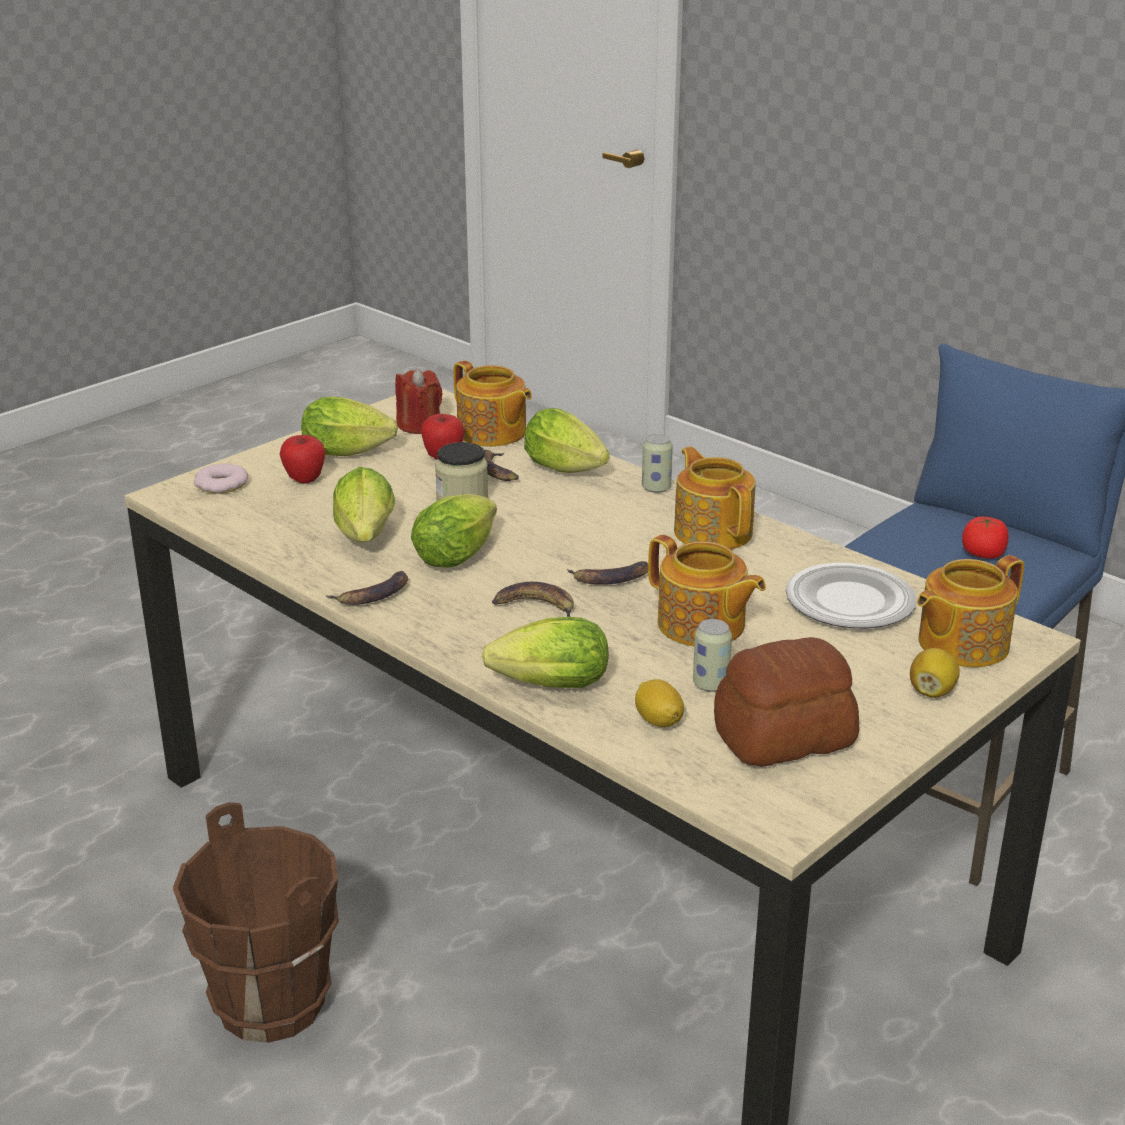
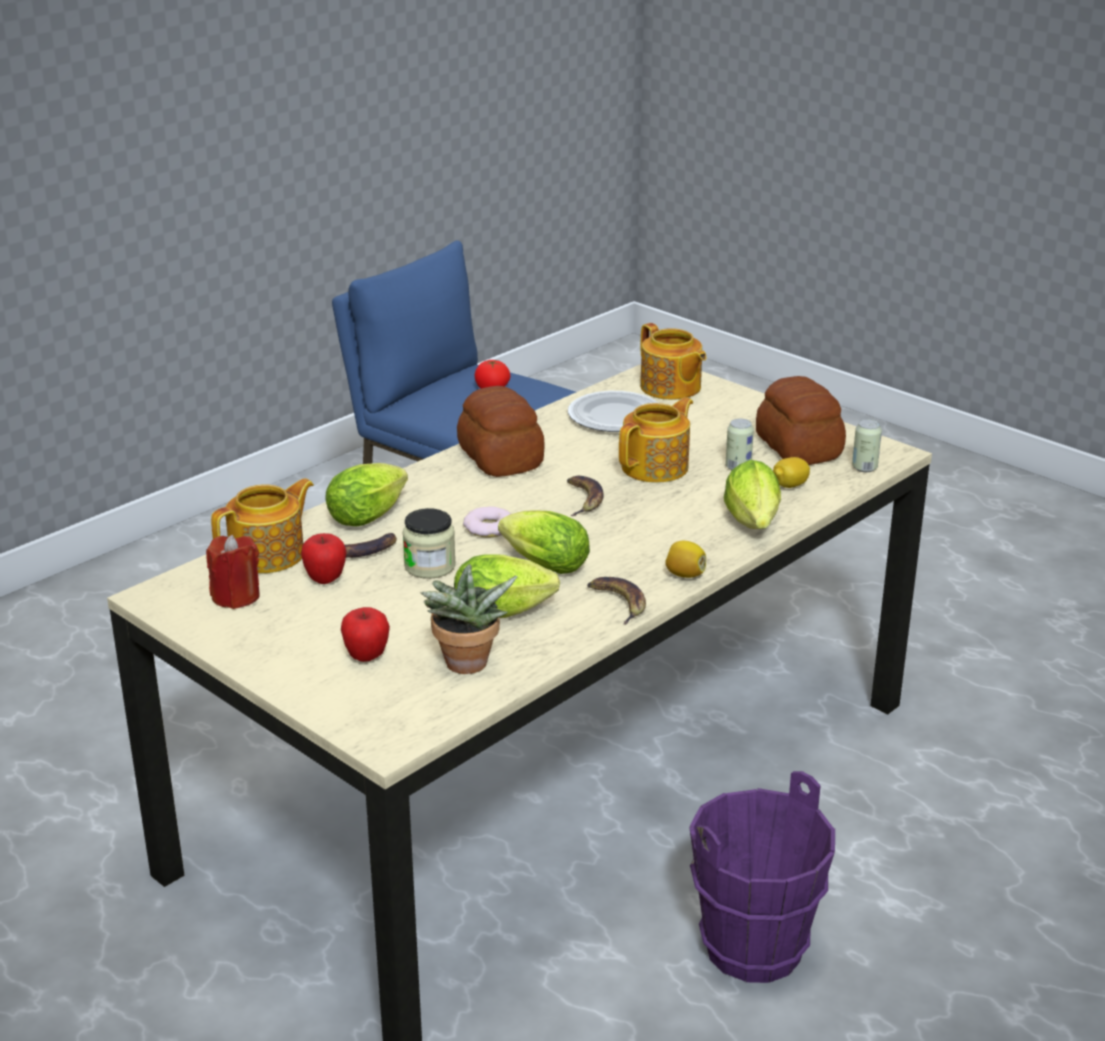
camera: 90 degrees left, 0 degrees up
(222, 484) = (368, 709): donut -> donut (489, 527)
(270, 1004) = (754, 949): brown bucket -> purple bucket
(274, 522) = (466, 667): none -> potted plant
(352, 453) = (300, 633): lettuce -> none
(535, 607) = (633, 530): banana -> none
(656, 488) = (415, 477): can -> can (864, 468)
(713, 531) = (501, 457): teapot -> bread
(931, 691) = (732, 401): lemon -> lemon (685, 575)

